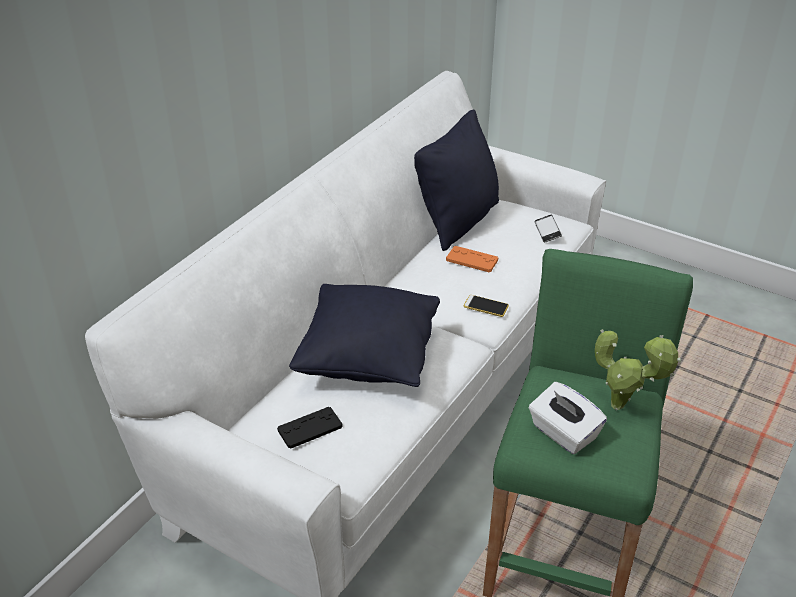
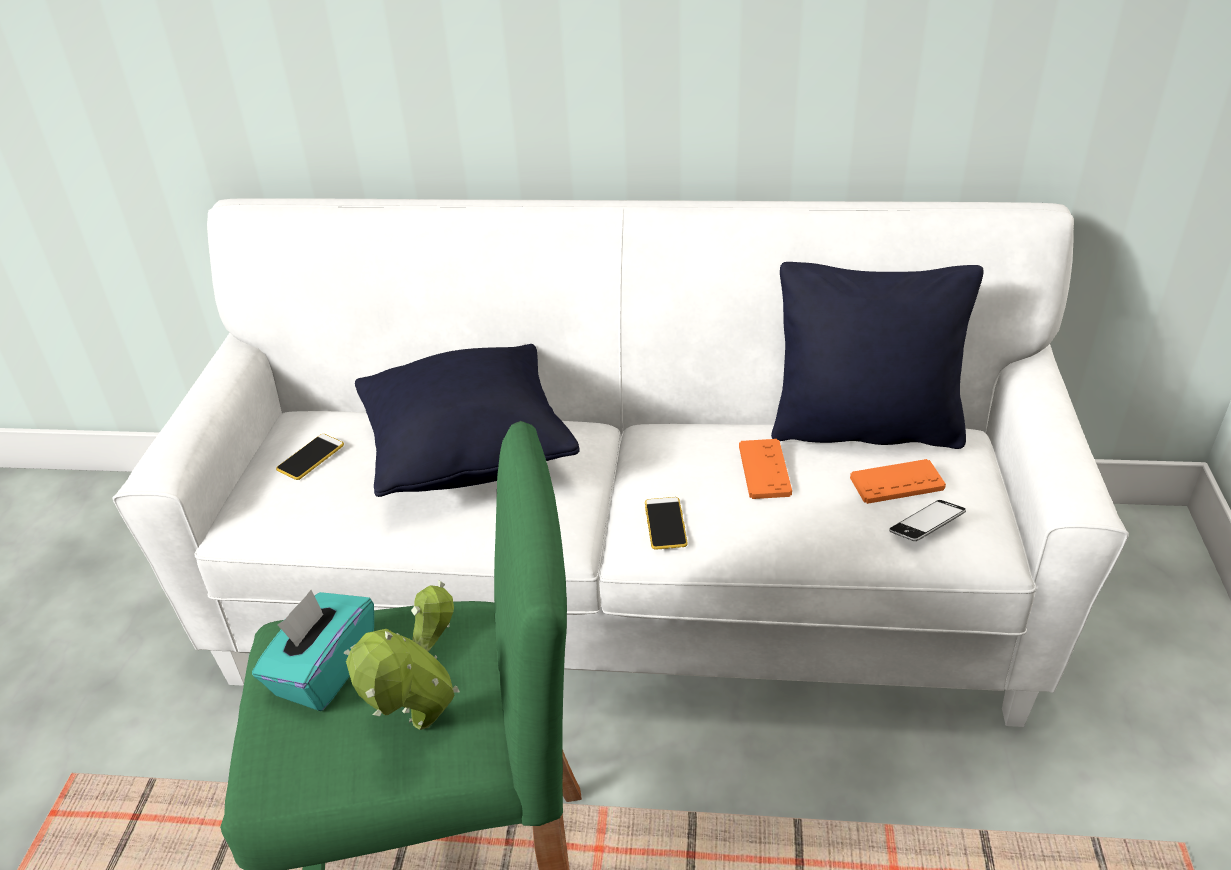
camera: 65 degrees right, 0 degrees up
(310, 428) = (310, 457): black game controller -> phone
(513, 227) = (897, 483): none -> orange game controller
(563, 433) = (324, 670): white tissue box -> turquoise tissue box

